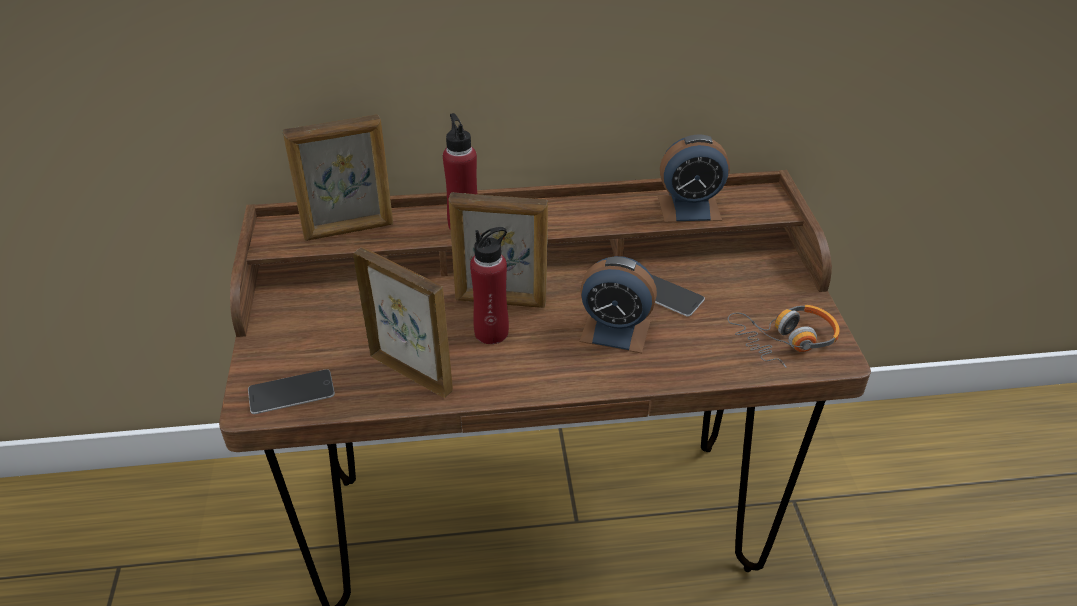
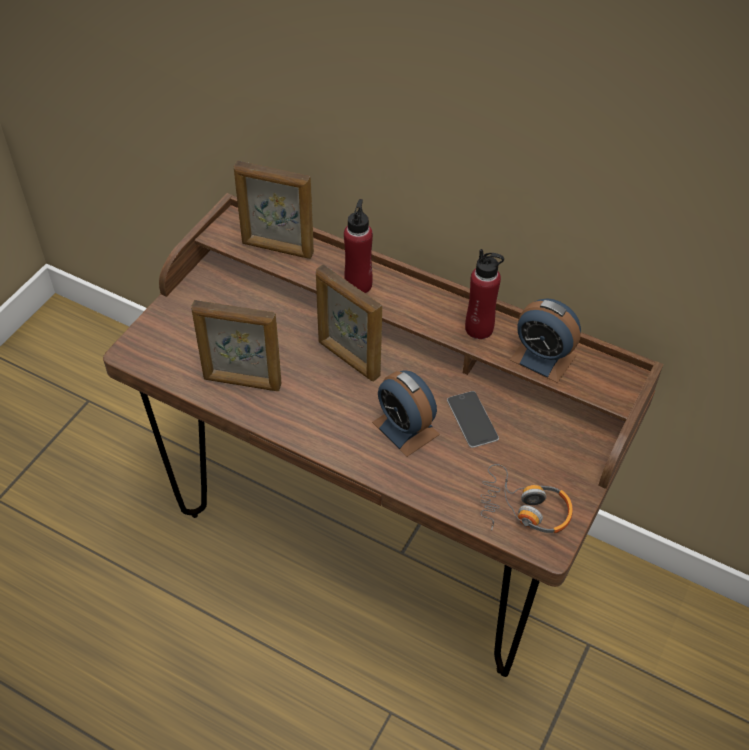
camera: 35 degrees right, 10 degrees up
(291, 392) = (160, 355): phone -> none
(411, 372) = (242, 382): picture frame -> picture frame turned 120 degrees clockwise
(491, 332) = (319, 381): red bottle -> red bottle (479, 328)

